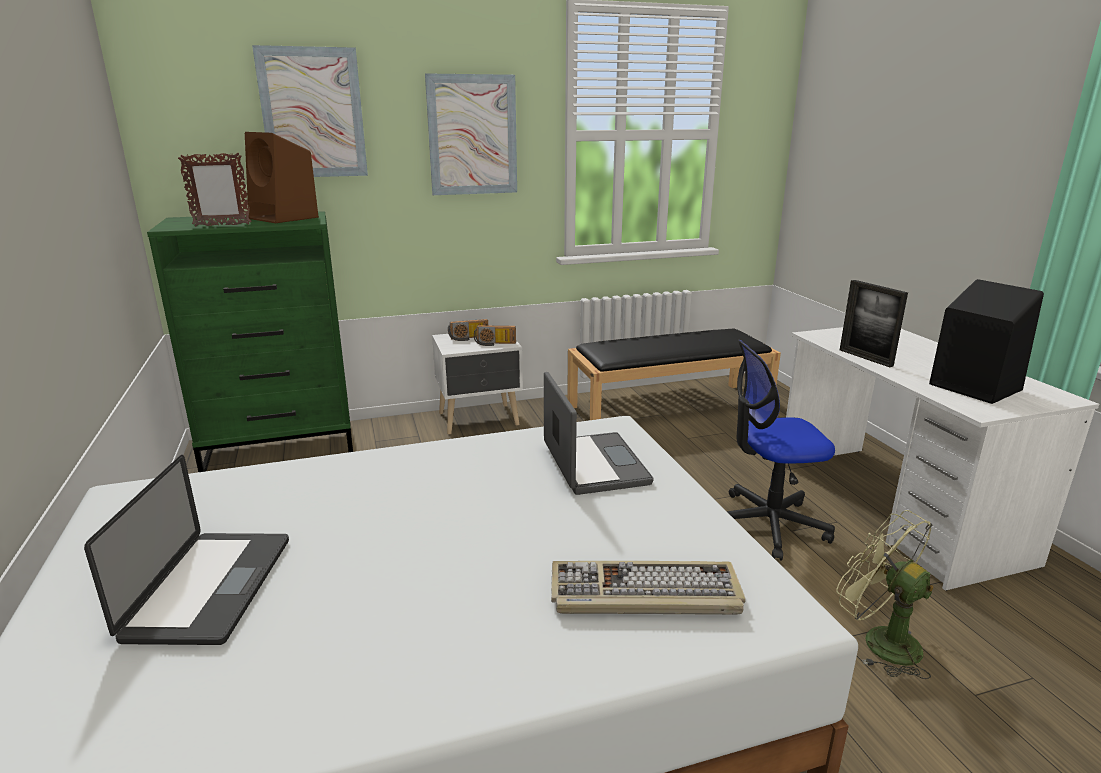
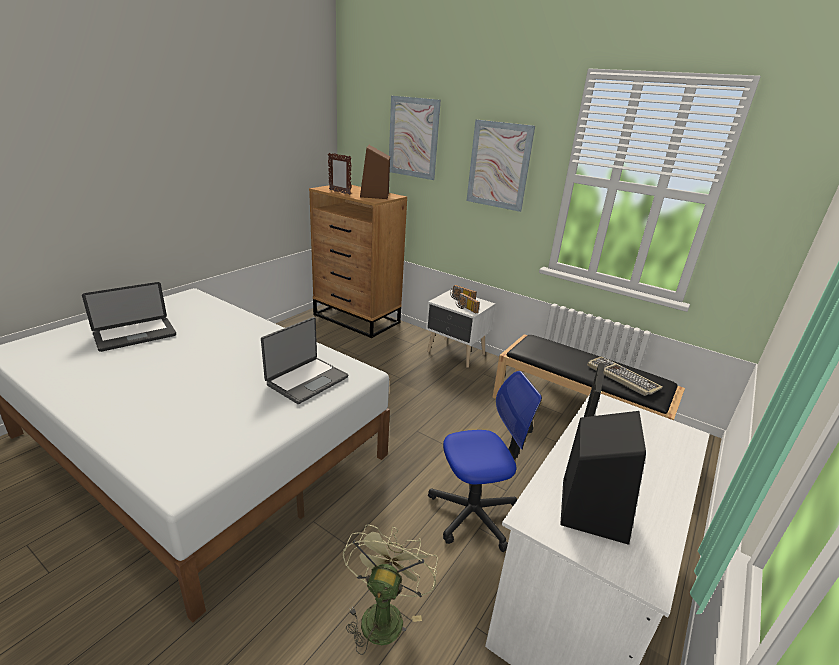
camera: 50 degrees right, 5 degrees up
(282, 449) = (357, 319): green dresser -> brown dresser
(643, 593) = (179, 432): keyboard -> keyboard (621, 377)
(768, 524) = (474, 513): office chair -> office chair turned 120 degrees clockwise

